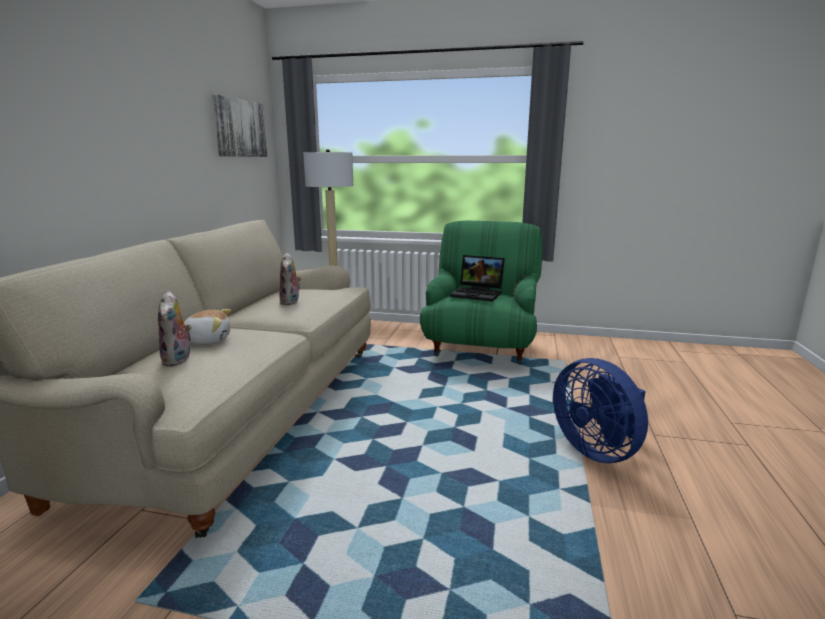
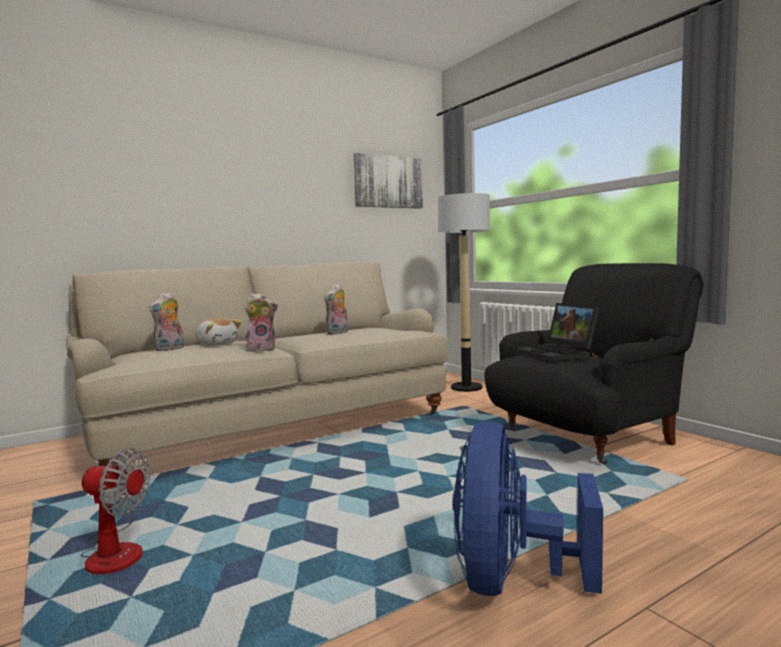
camera: 45 degrees right, 10 degrees down
(277, 336) = (261, 349): none -> plush toy
(353, 576) = (115, 551): none -> fan
(481, 348) = (586, 437): green armchair -> black armchair

